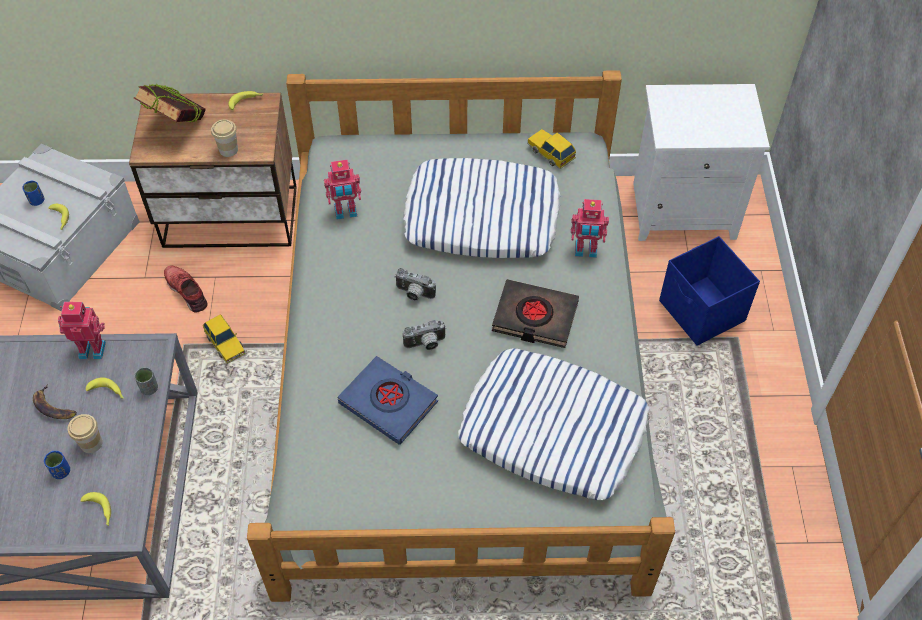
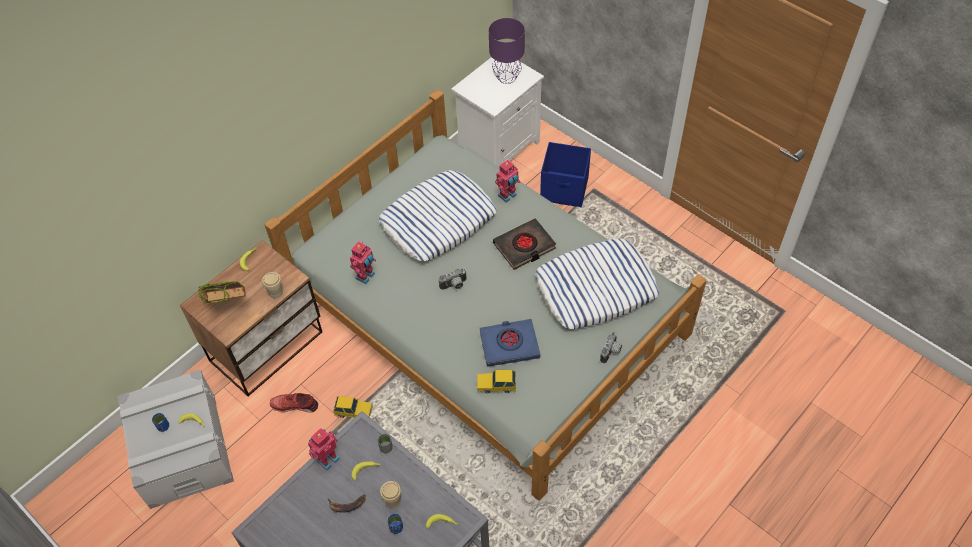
camera: 45 degrees left, 0 degrees up
(426, 344) = (491, 303): camera -> camera (611, 352)
(550, 152) = (430, 162): toy car -> toy car (496, 384)
(722, 118) = (507, 78): none -> purple table lamp

